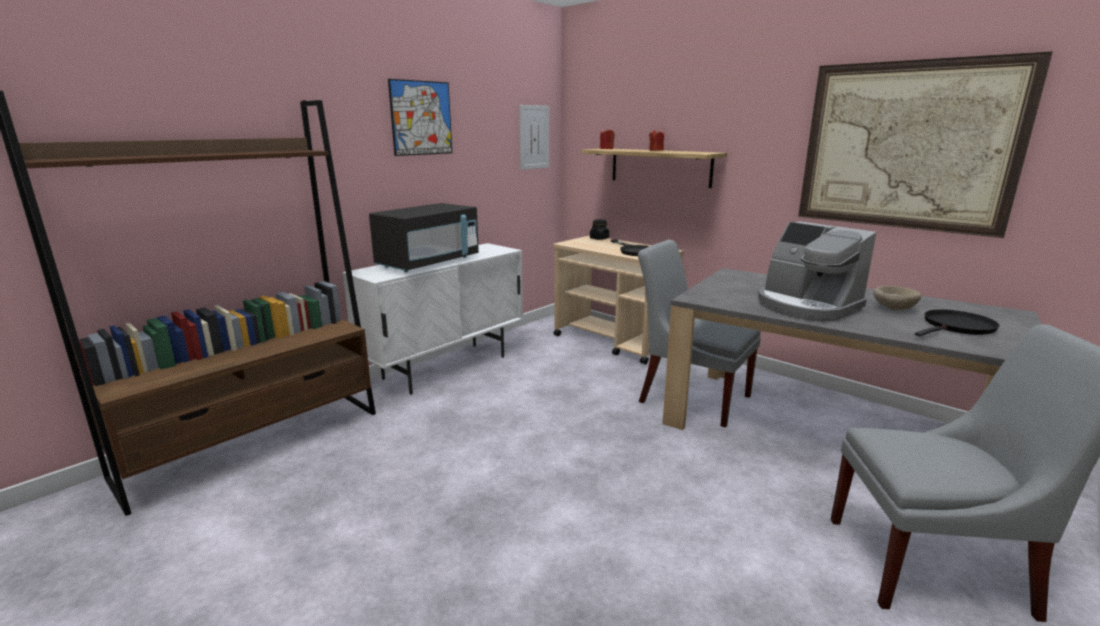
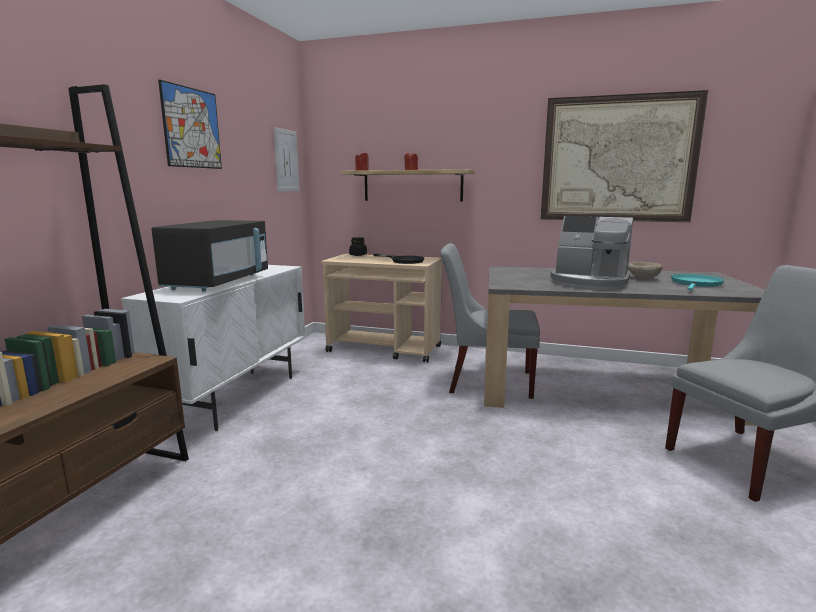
camera: 25 degrees left, 5 degrees down
(956, 327) = (696, 284): black frying pan -> turquoise frying pan

